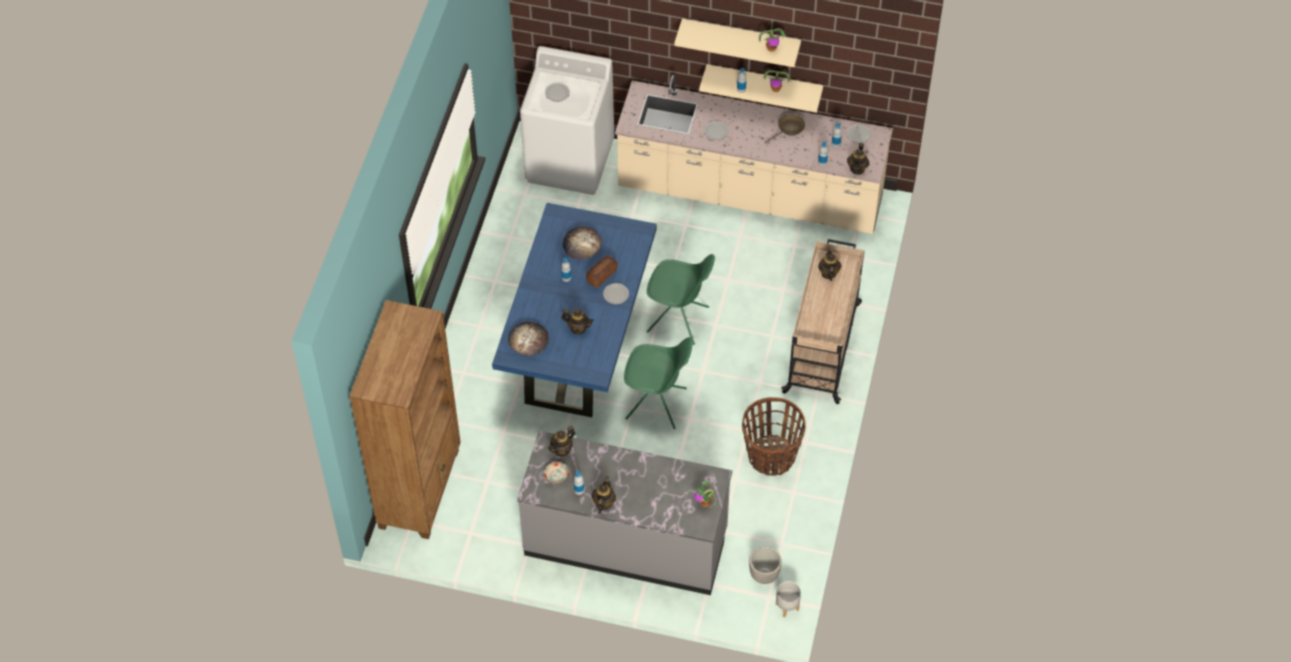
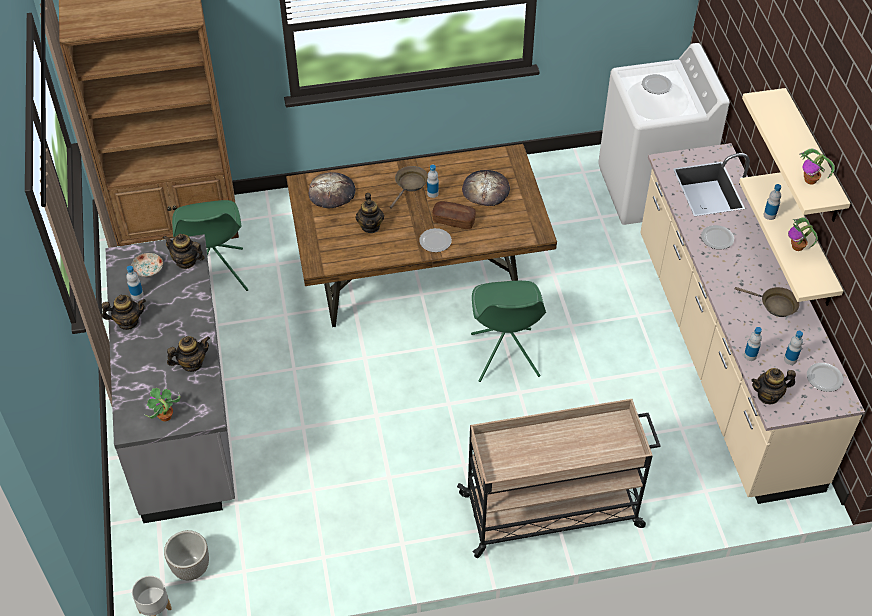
camera: 65 degrees right, 5 degrees down
(549, 288) = (410, 185): none -> brown frying pan
(578, 344) = (420, 282): blue dining table -> brown dining table
(657, 404) = (380, 378): green chair -> green chair (216, 275)
(771, 456) = (363, 514): basket -> none
(828, 273) = (599, 434): teapot -> teapot (192, 363)

